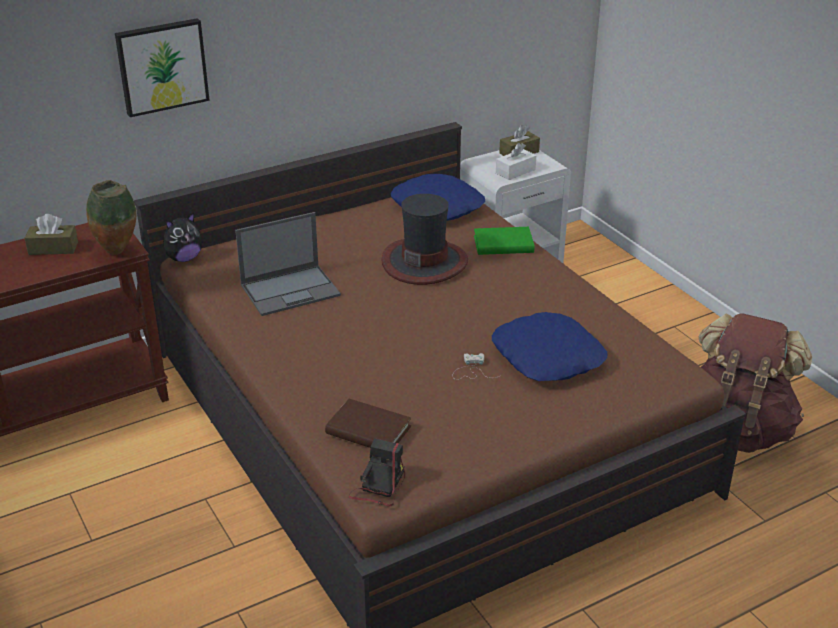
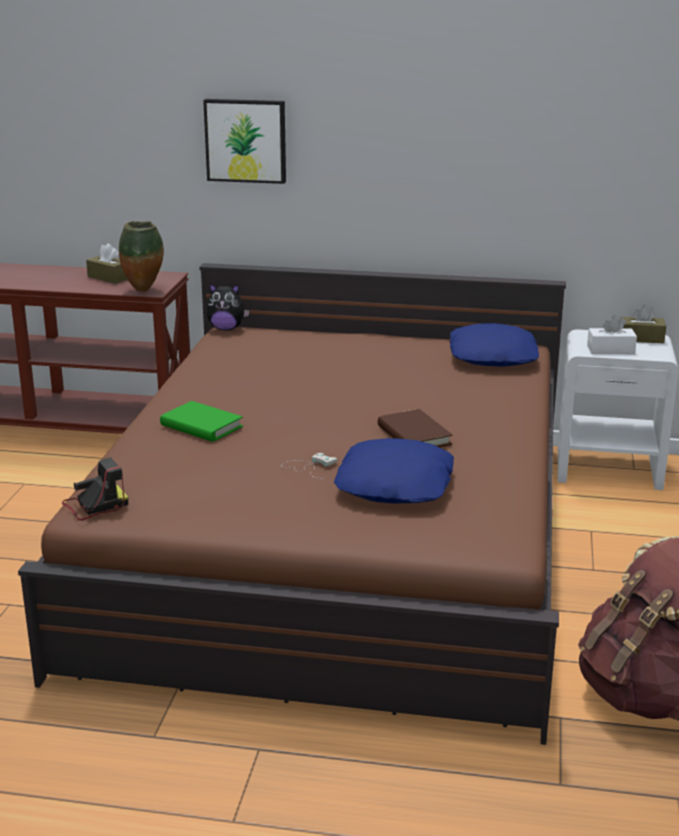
camera: 40 degrees right, 10 degrees down
(291, 290) = (266, 370): laptop -> none
(368, 430) = (152, 469): brown book -> brown book (414, 435)
(424, 262) = (409, 387): hat -> none
(503, 244) = (505, 398): green book -> green book (201, 426)

